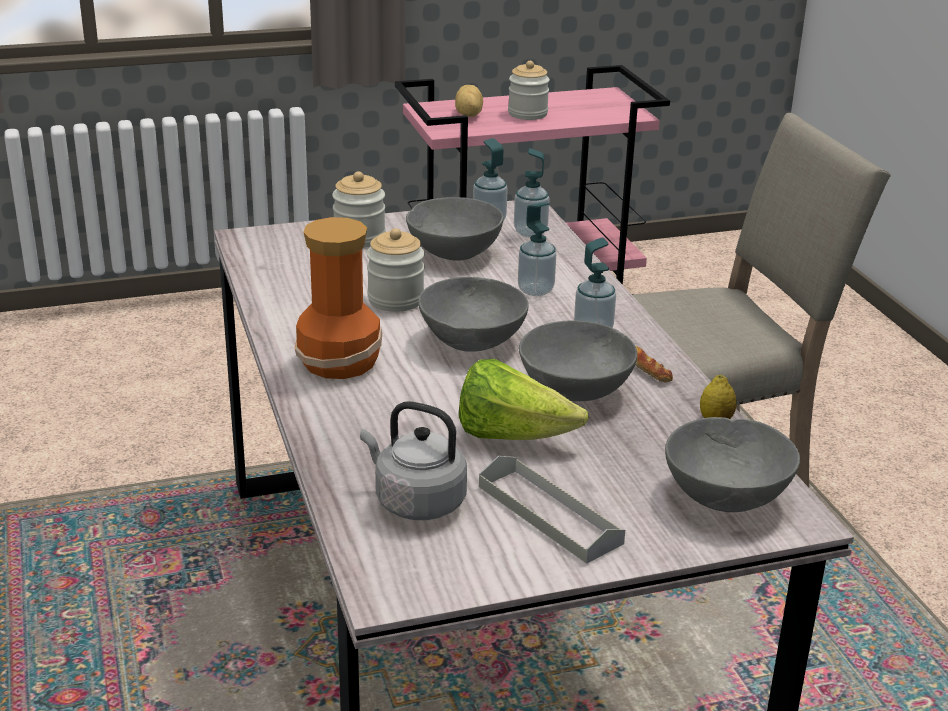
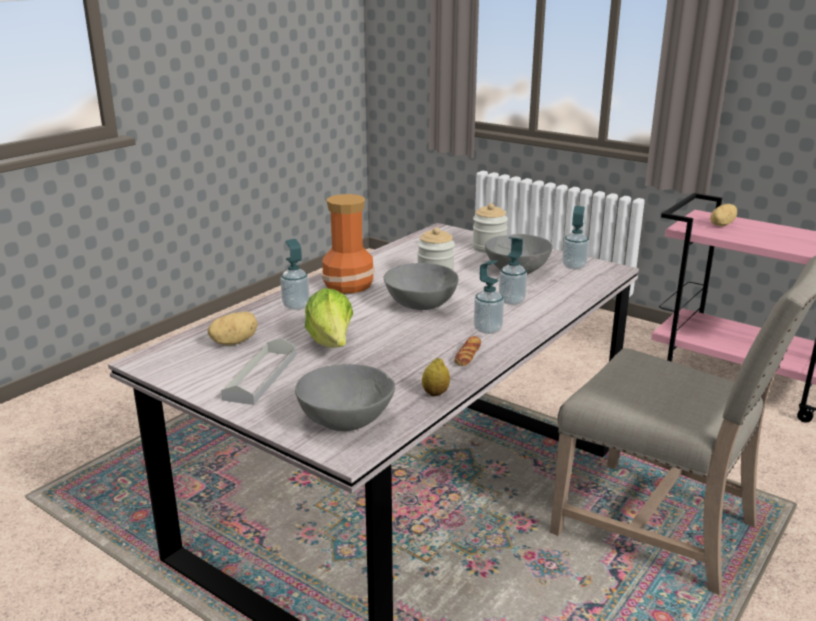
camera: 55 degrees right, 5 degrees down
(415, 502) = (234, 342): grey kettle -> potato
(527, 114) = (765, 236): jar -> none
(530, 232) = (583, 279): soap dispenser -> soap dispenser (296, 306)
(575, 390) = (408, 344): grey bowl -> none

